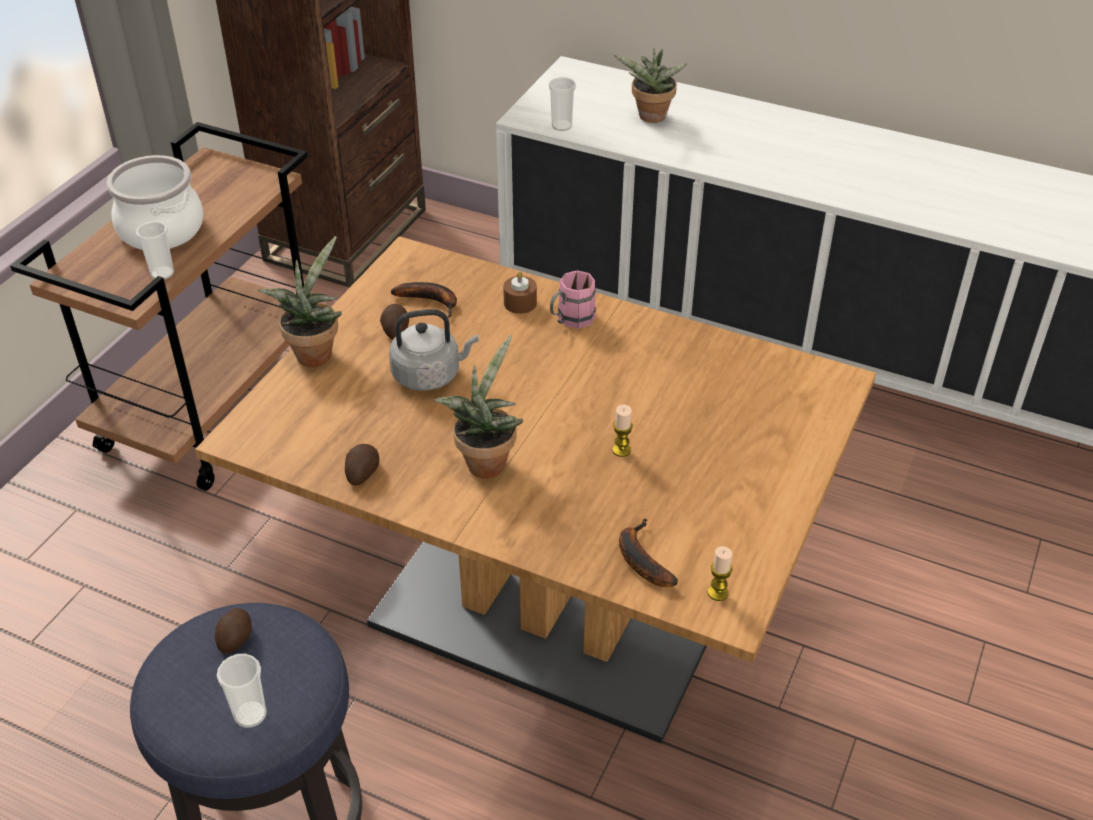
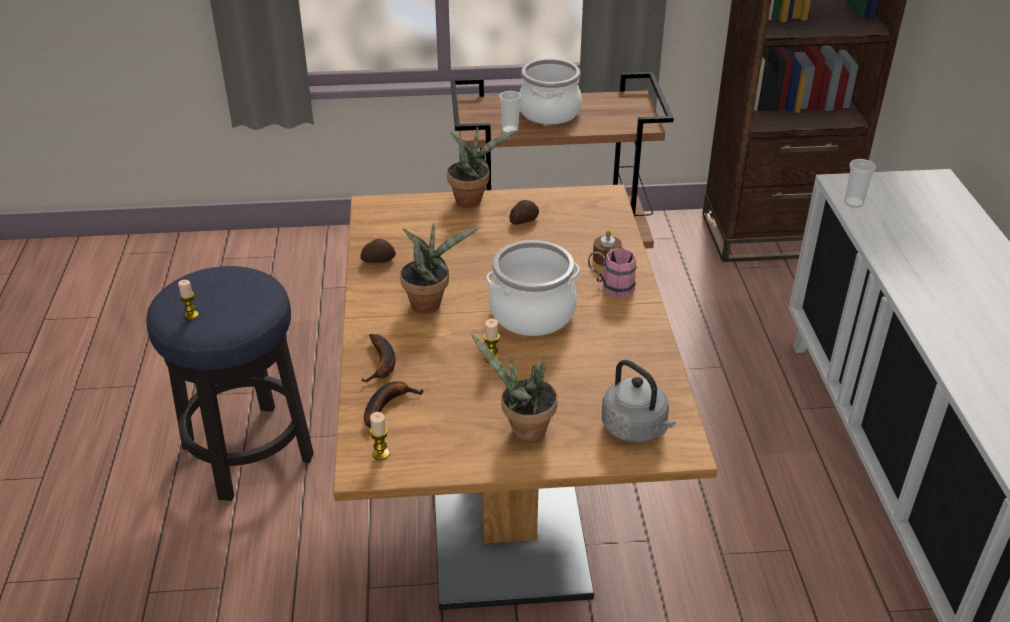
camera: 60 degrees right, 5 degrees down
(236, 638) = (244, 287): potato -> none
(250, 714) = (191, 315): cup -> candle
(430, 375) = (493, 250): grey kettle -> grey kettle (636, 429)
(431, 301) = (568, 222): banana -> banana (382, 363)
(568, 391) = (532, 312): none -> cooking pot
(650, 118) = (927, 239): potted plant -> potted plant (523, 430)

